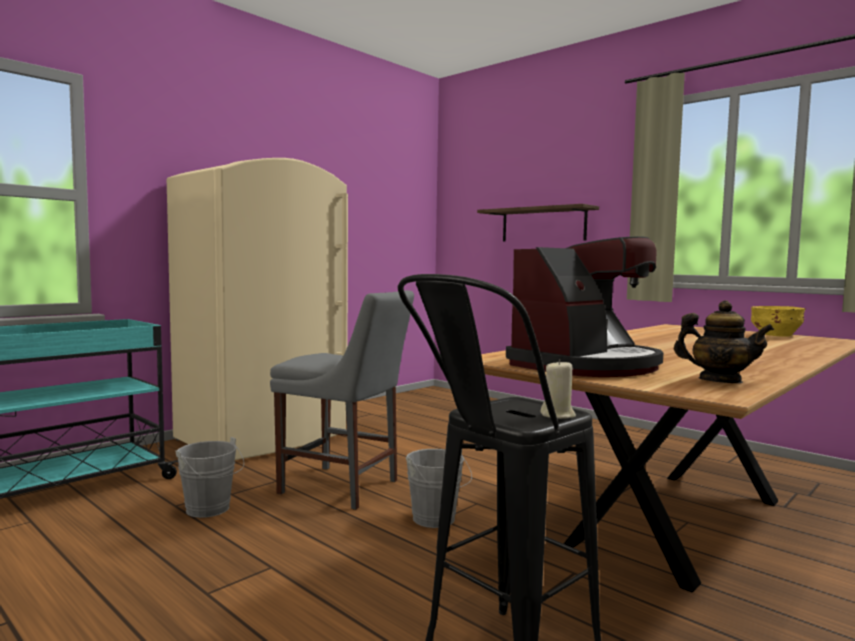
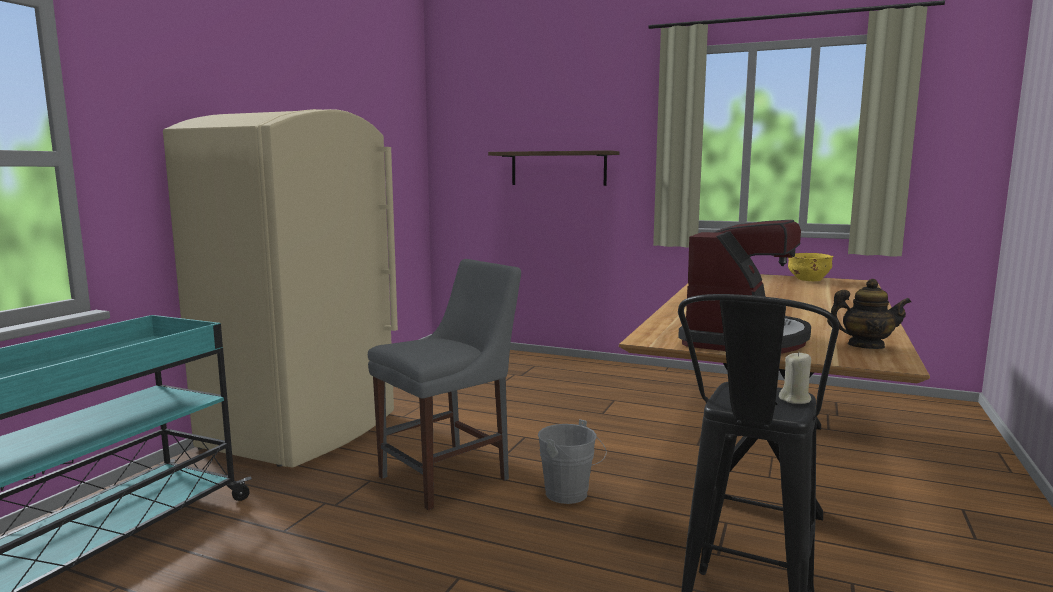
camera: 20 degrees left, 5 degrees up
(210, 510) = (330, 528): grey bucket -> none
(344, 488) = (450, 476): grey chair -> grey chair turned 45 degrees counterclockwise

